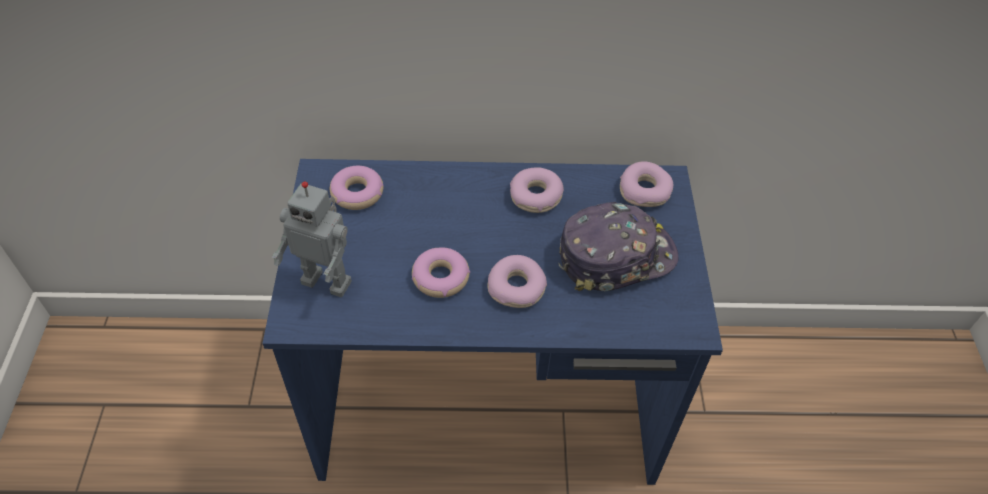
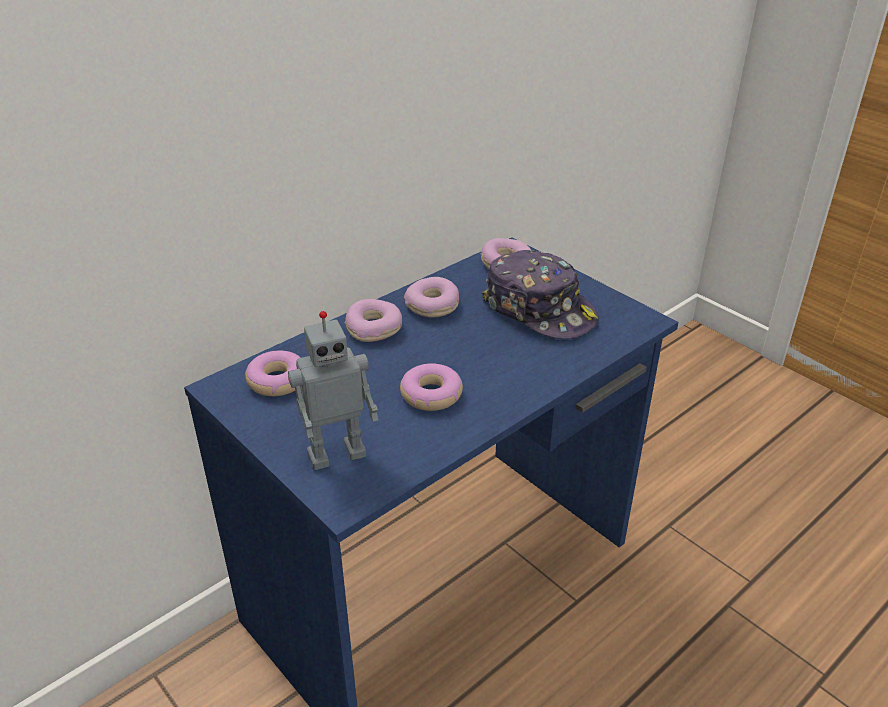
camera: 40 degrees left, 15 degrees down
(517, 288) = (498, 367): donut -> donut (374, 328)
(615, 256) = (539, 310): cap -> cap turned 105 degrees clockwise

